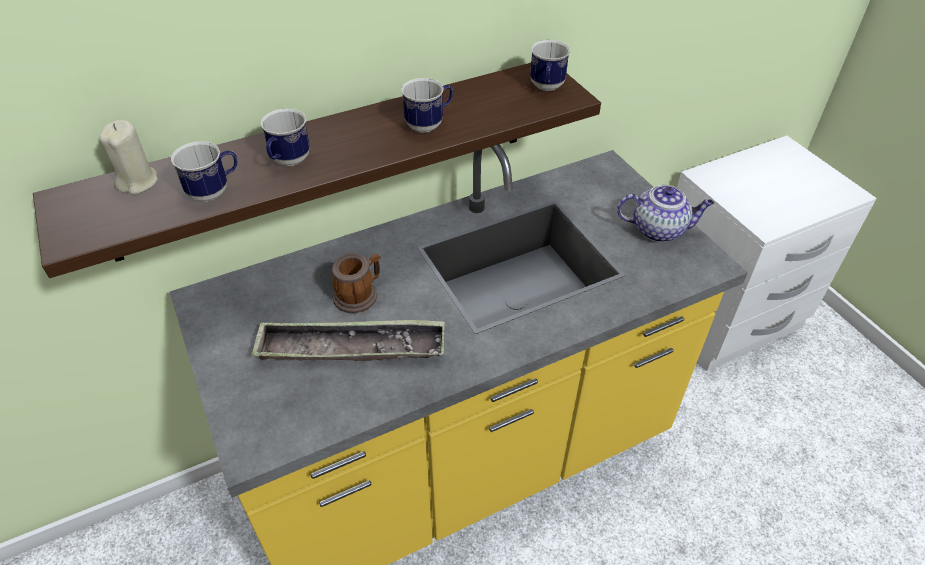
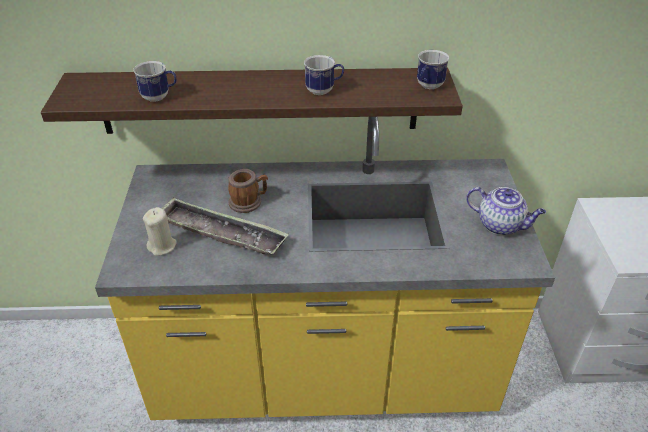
camera: 25 degrees right, 5 degrees down
(138, 182) = (122, 81): beige candle -> beige candle (162, 246)
(288, 162) = (215, 91): mug -> none

